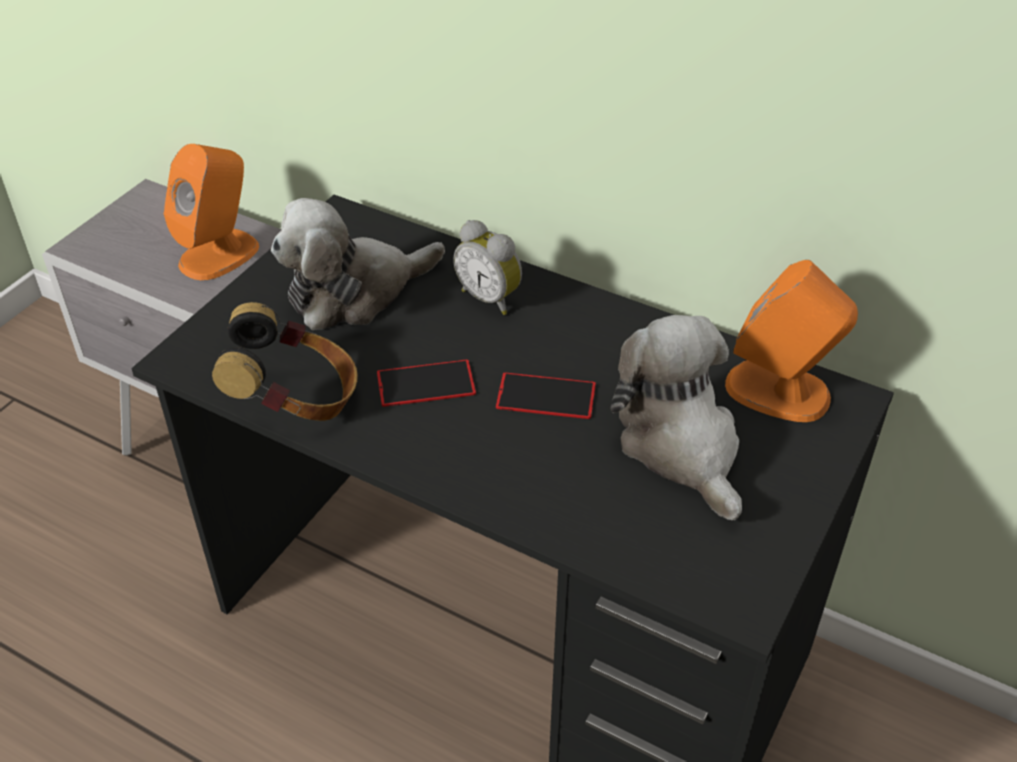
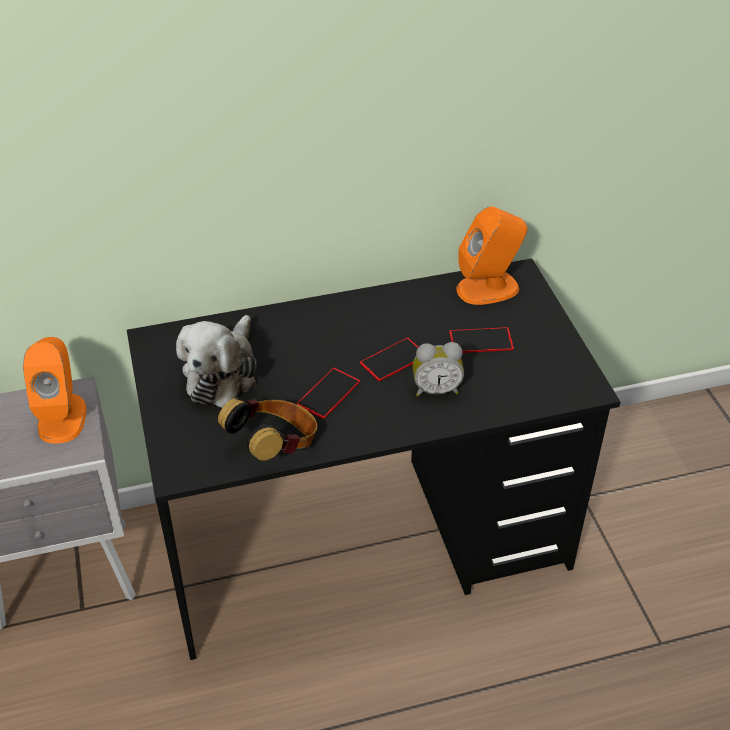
camera: 45 degrees left, 0 degrees up
(491, 297) = (299, 330): alarm clock -> alarm clock (436, 389)
(681, 446) = (481, 340): plush toy -> phone

